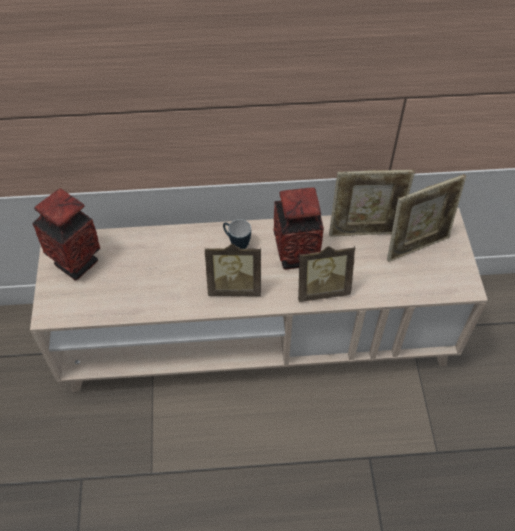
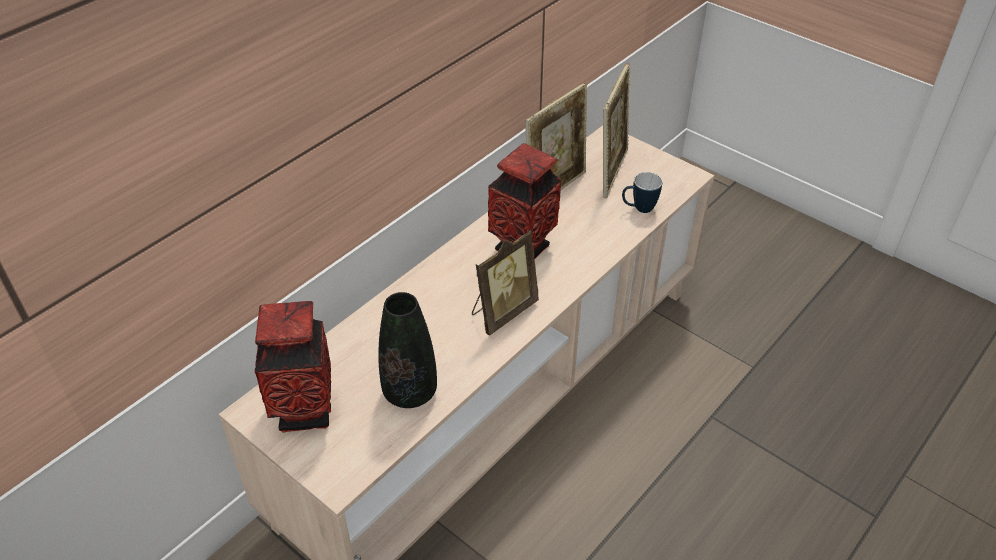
camera: 45 degrees left, 10 degrees down
(133, 294) = (410, 392): none -> black vase
(236, 243) = (454, 275): mug -> mug (638, 209)
(321, 289) = (581, 257): picture frame -> none

